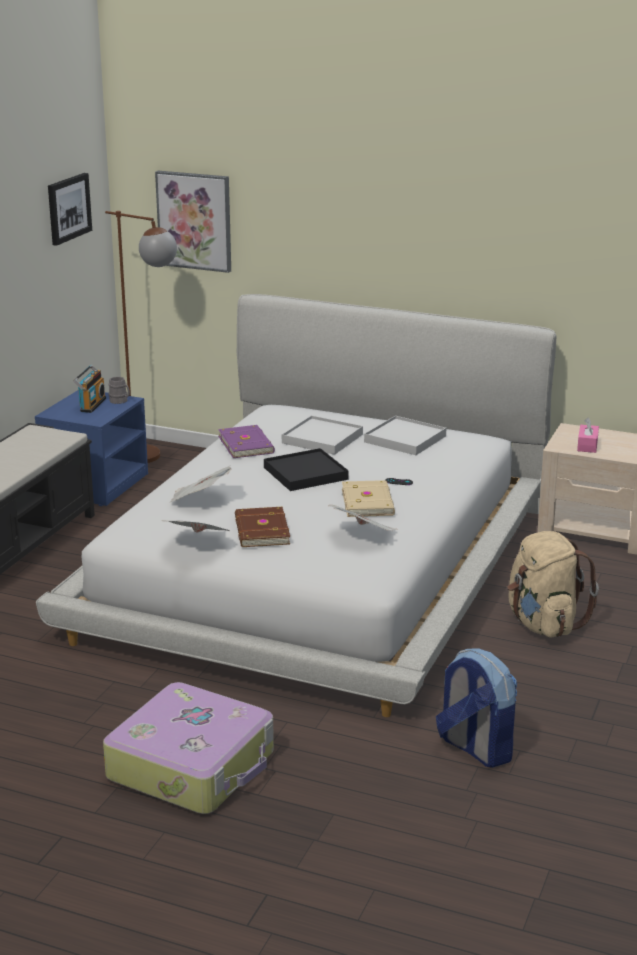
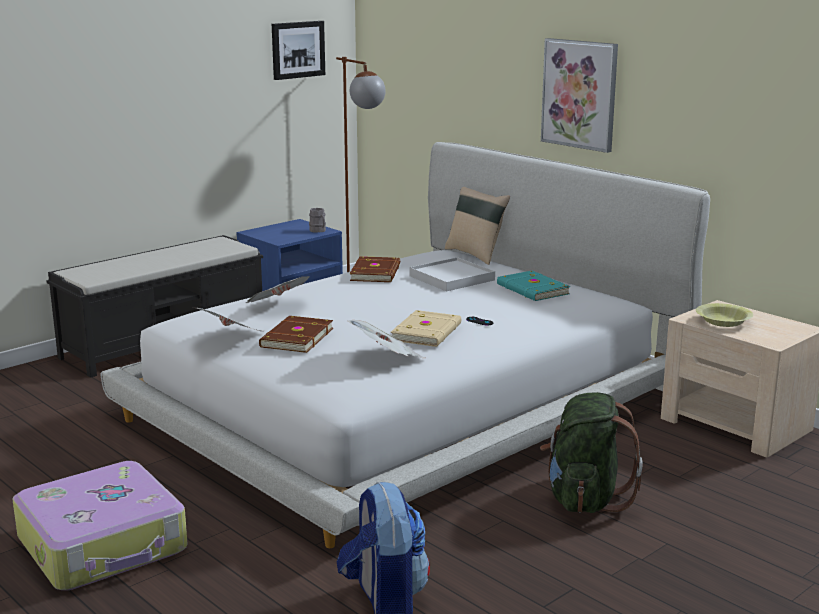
camera: 25 degrees right, 5 degrees down
(91, 405) = (291, 230): radio -> none
(194, 221) = (414, 71): picture -> picture (580, 94)
(247, 444) = (376, 273): purple book -> brown book
(305, 473) = (398, 301): black tray -> none
(309, 406) = (476, 255): none -> beige pillow
(405, 439) = (532, 290): white tray -> turquoise book
(543, 624) = (585, 499): beige backpack -> green backpack
(587, 445) = (723, 322): pink tissue box -> yellow bowl

